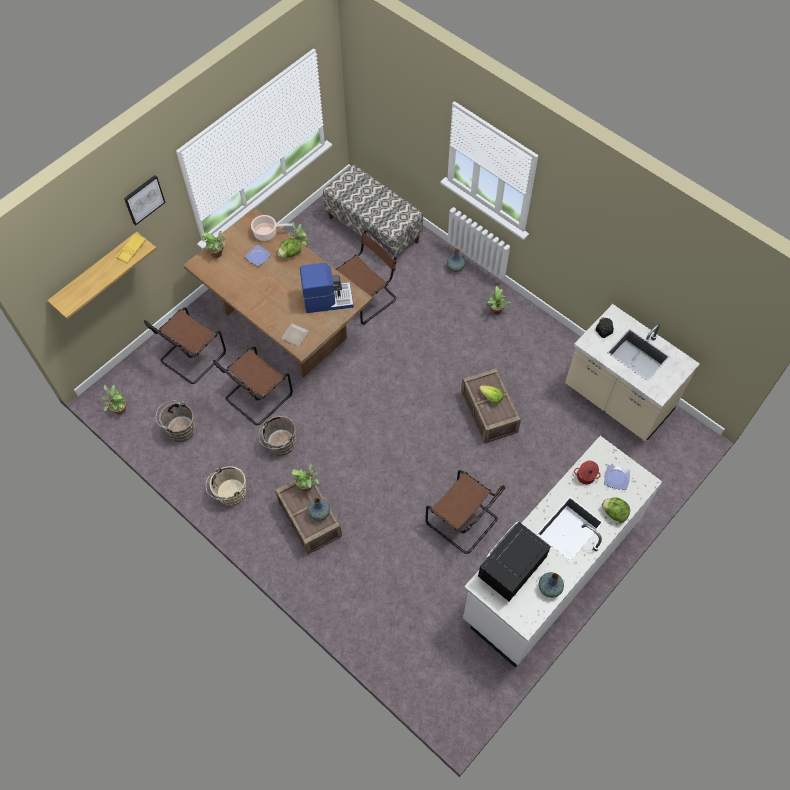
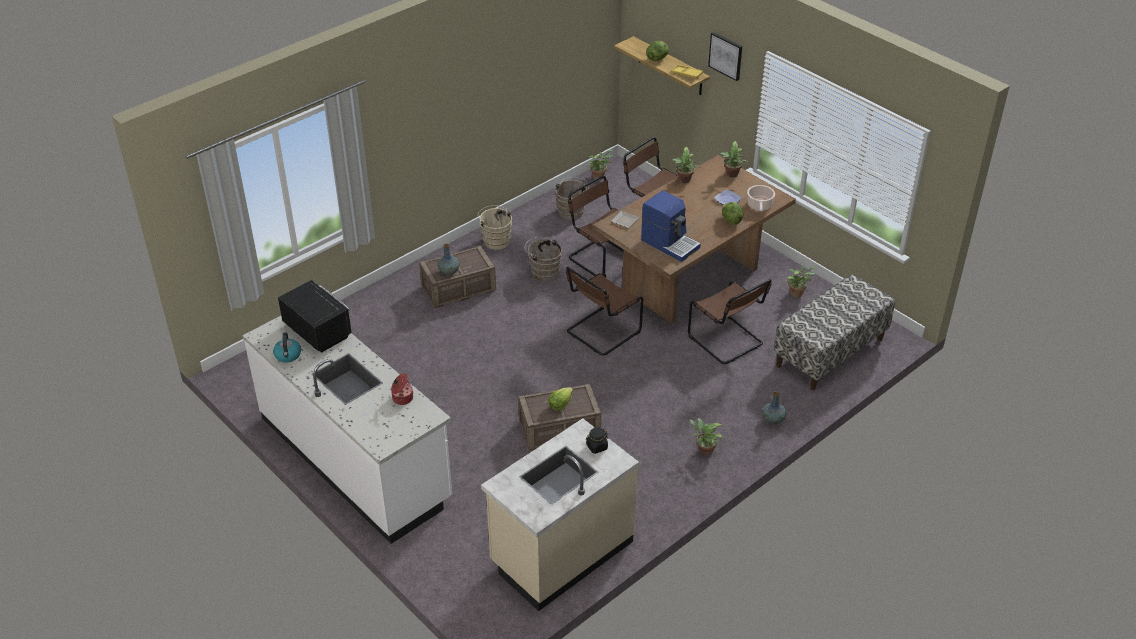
camera: 95 degrees right, 20 degrees down
(307, 486) = (479, 265): potted plant -> potted plant (684, 181)
(327, 298) = (670, 243): coffee machine -> coffee machine turned 45 degrees counterclockwise
(464, 522) = (428, 396): brown chair -> brown chair (601, 332)
(549, 588) = (288, 355): vase -> kettle
(614, 513) = (353, 415): lettuce -> lettuce (657, 58)
(617, 479) = (392, 423): plate -> none

